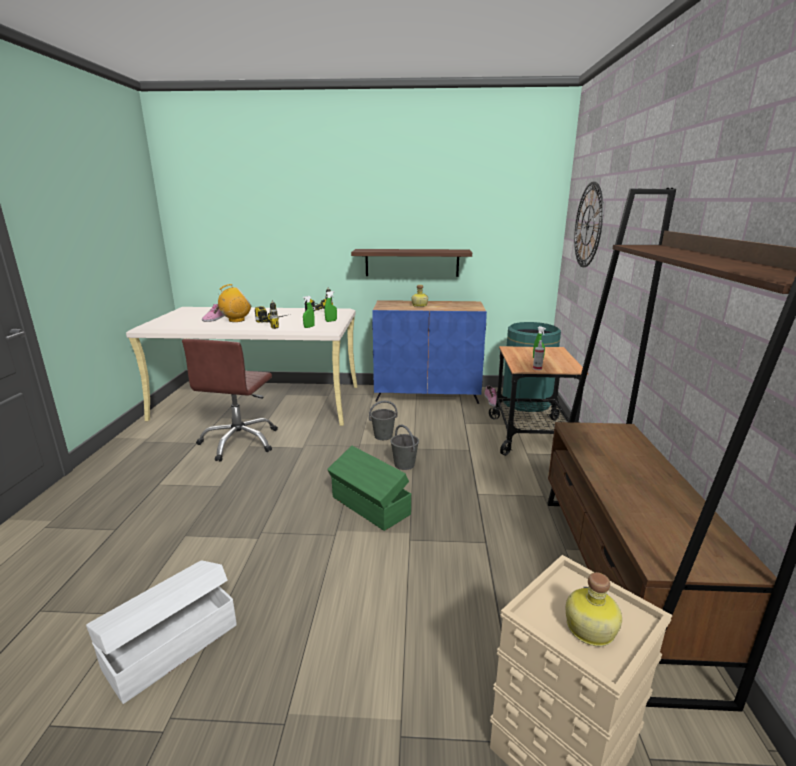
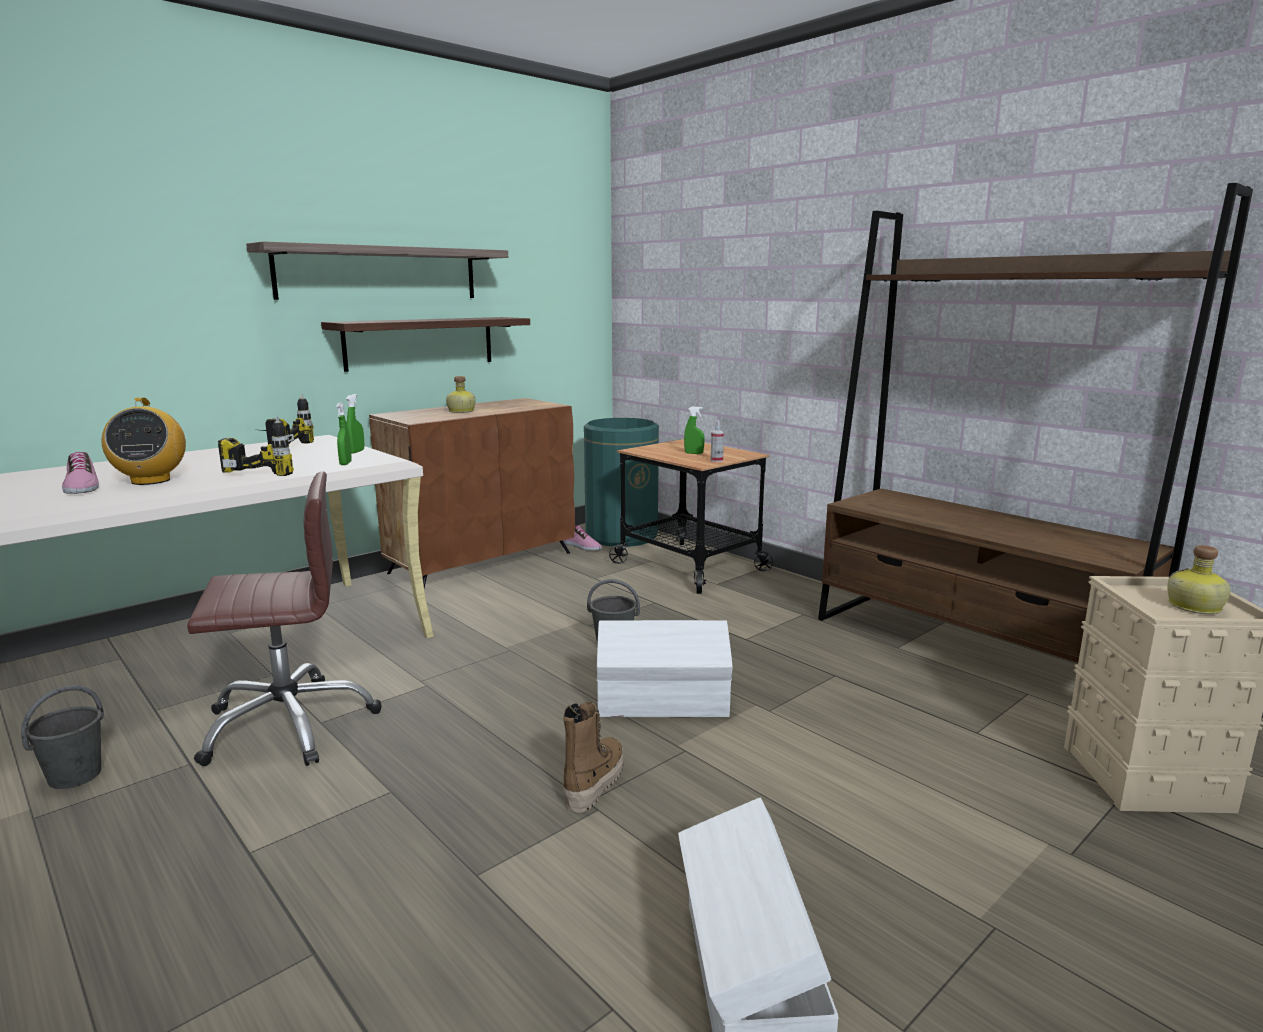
camera: 45 degrees left, 5 degrees down
(236, 320) = (150, 480): radio -> radio turned 150 degrees clockwise
(240, 442) = (288, 724): brown office chair -> brown office chair turned 75 degrees counterclockwise
(276, 526) = (593, 783): none -> boot
(370, 506) = (664, 703): green storage box -> white storage box
(383, 436) = (521, 627): grey bucket -> grey bucket (76, 775)
(390, 222) = (379, 273): none -> shelf
(427, 394) = (482, 562): blue cabinet -> brown cabinet
(588, 225) = (687, 273): wall clock -> none

